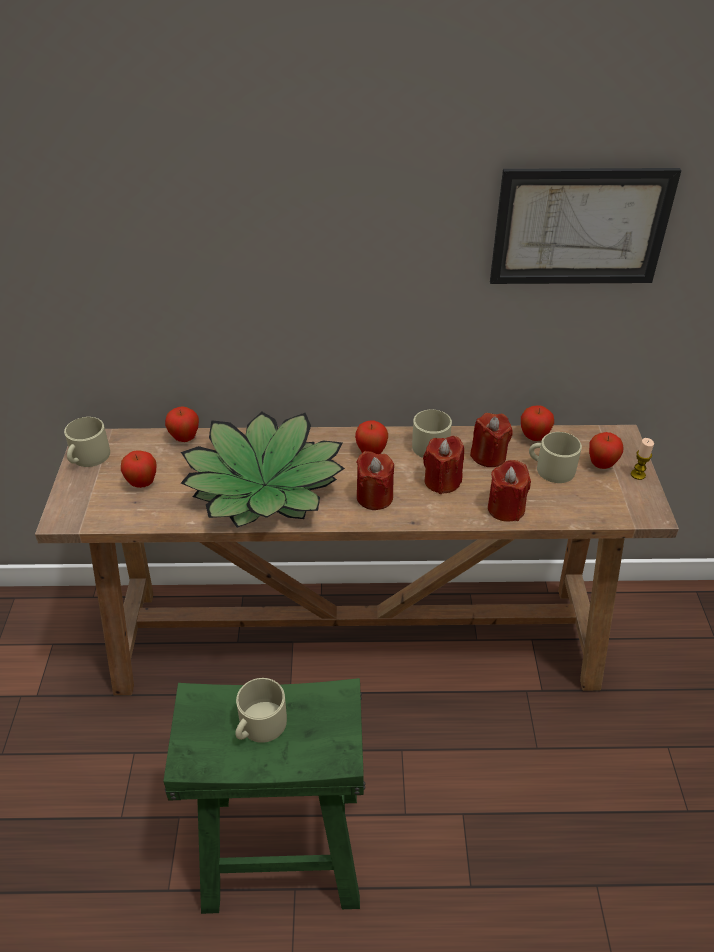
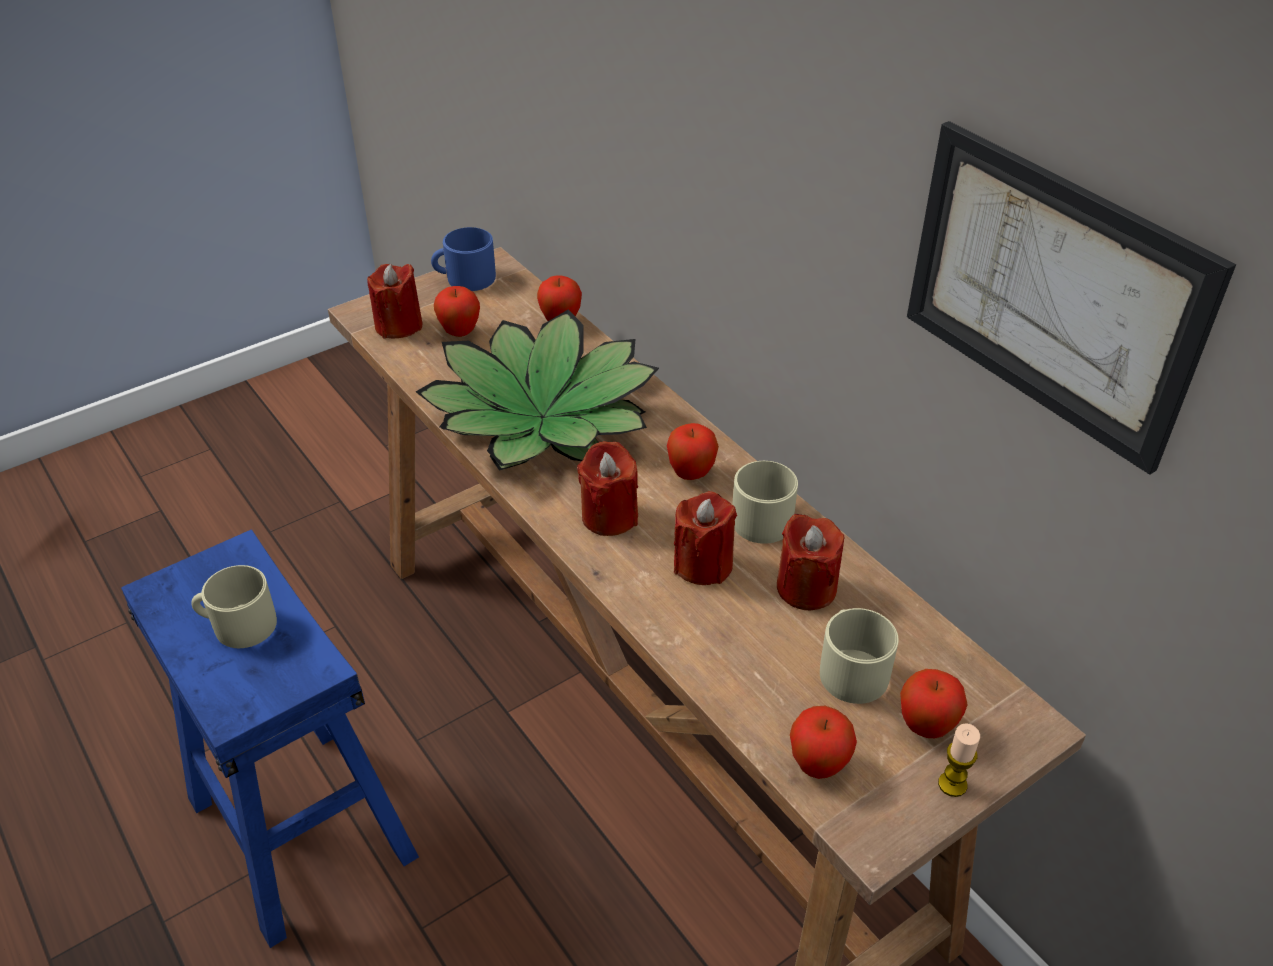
camera: 55 degrees right, 0 degrees up
(88, 457) = (465, 278): beige mug -> blue mug
(283, 848) = (303, 826): green stool -> blue stool
(506, 508) = (711, 654): red candle -> red candle (398, 325)
(534, 437) = (903, 620): apple -> apple (818, 765)

